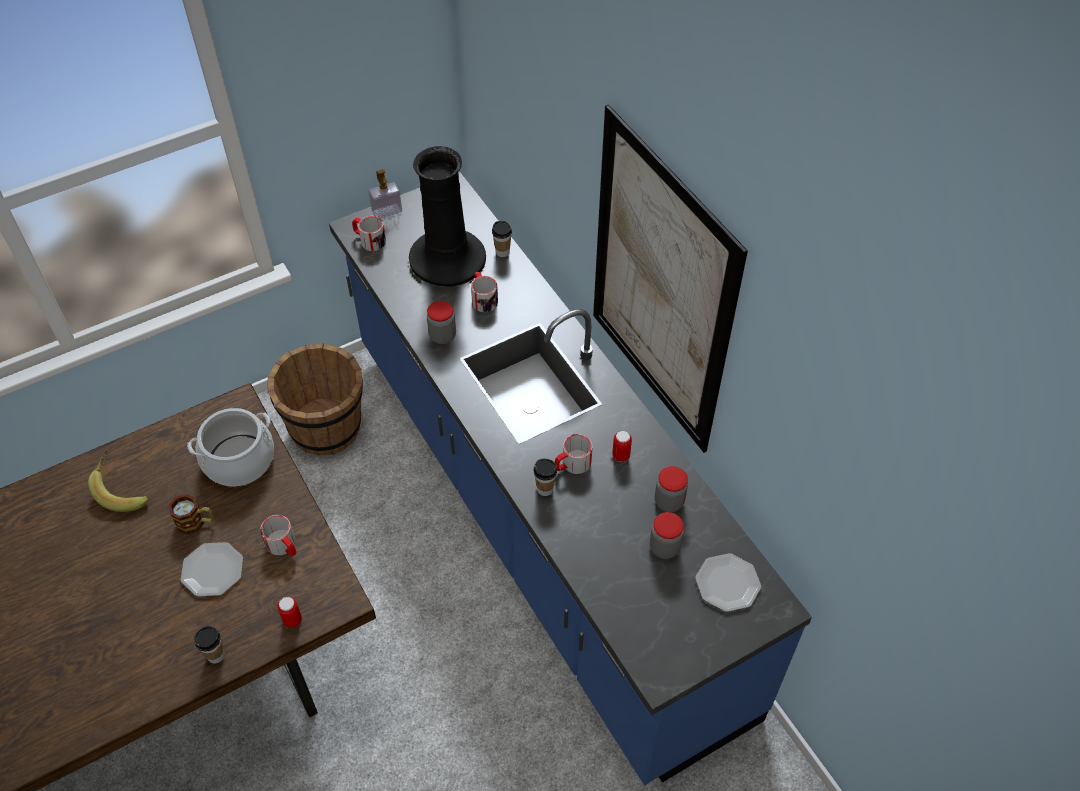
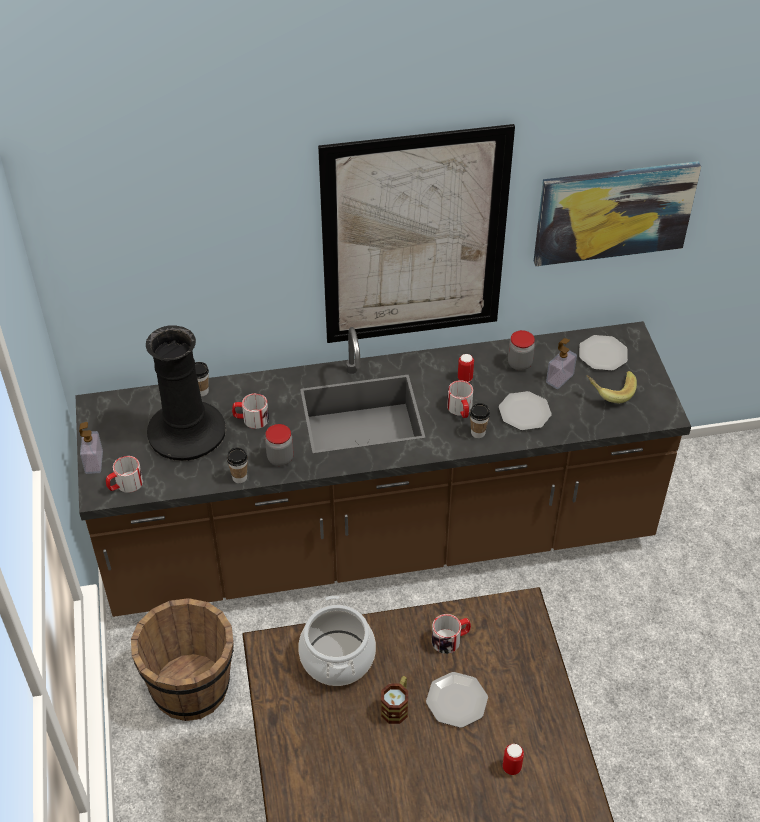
camera: 70 degrees left, 5 degrees down
(123, 489) = (330, 766): banana -> banana (609, 391)
(215, 655) = (547, 713): cup -> cup (239, 477)
(292, 620) = (531, 647): can -> can (511, 767)
(540, 520) = (380, 541): blue counter -> brown counter
(595, 525) = (525, 412): none -> plate
(664, 547) = (559, 379): jar -> soap dispenser
(815, 462) = (614, 212): none -> picture

